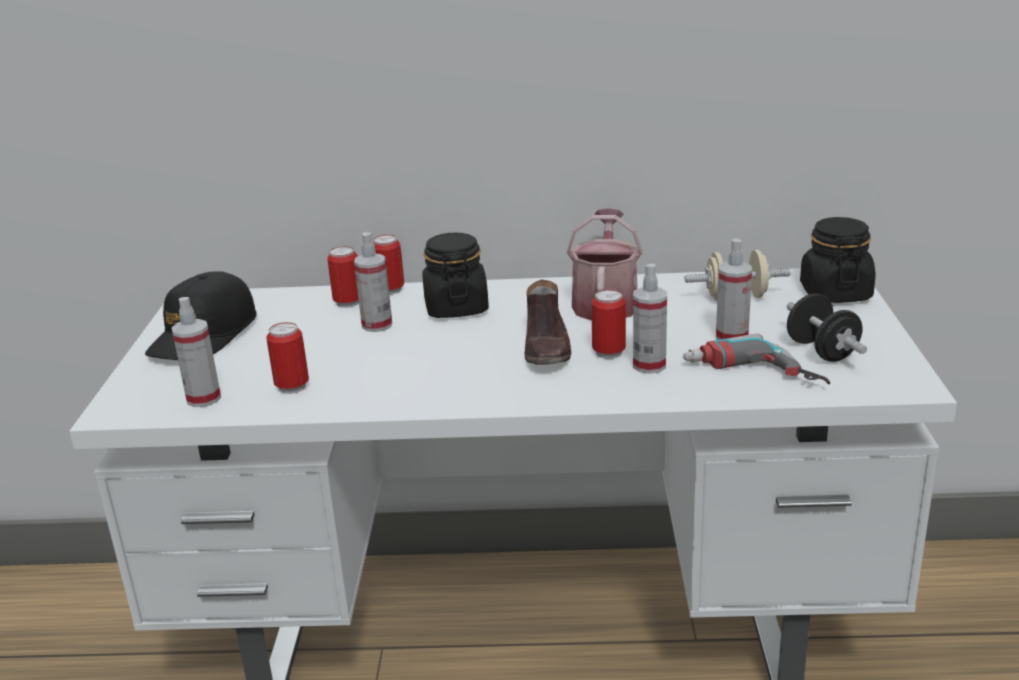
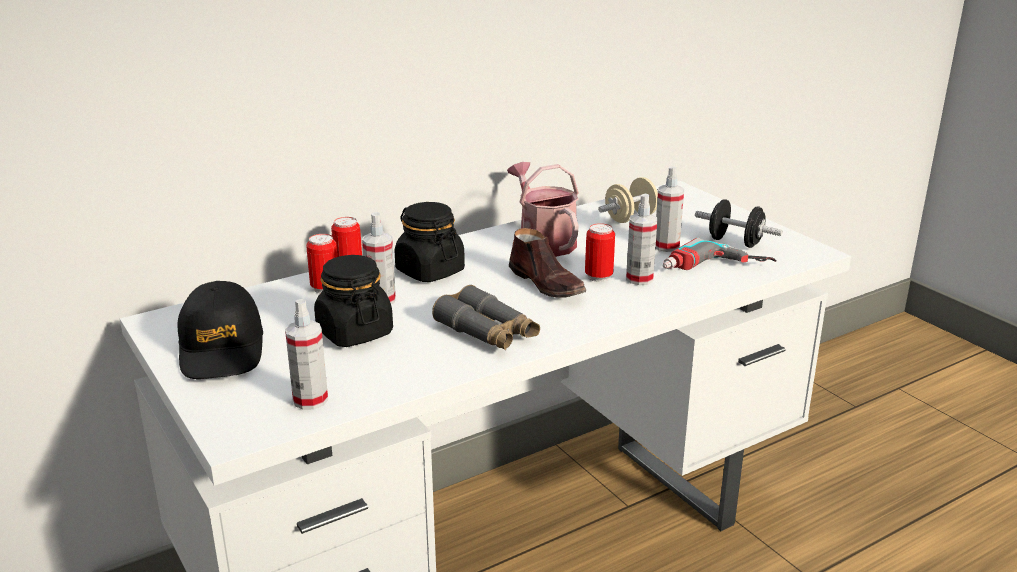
camera: 35 degrees left, 0 degrees up
(292, 387) = (381, 368): can -> none
(424, 380) = (487, 332): none -> grey binoculars
(835, 293) = (690, 202): black jar -> black jar (354, 332)

